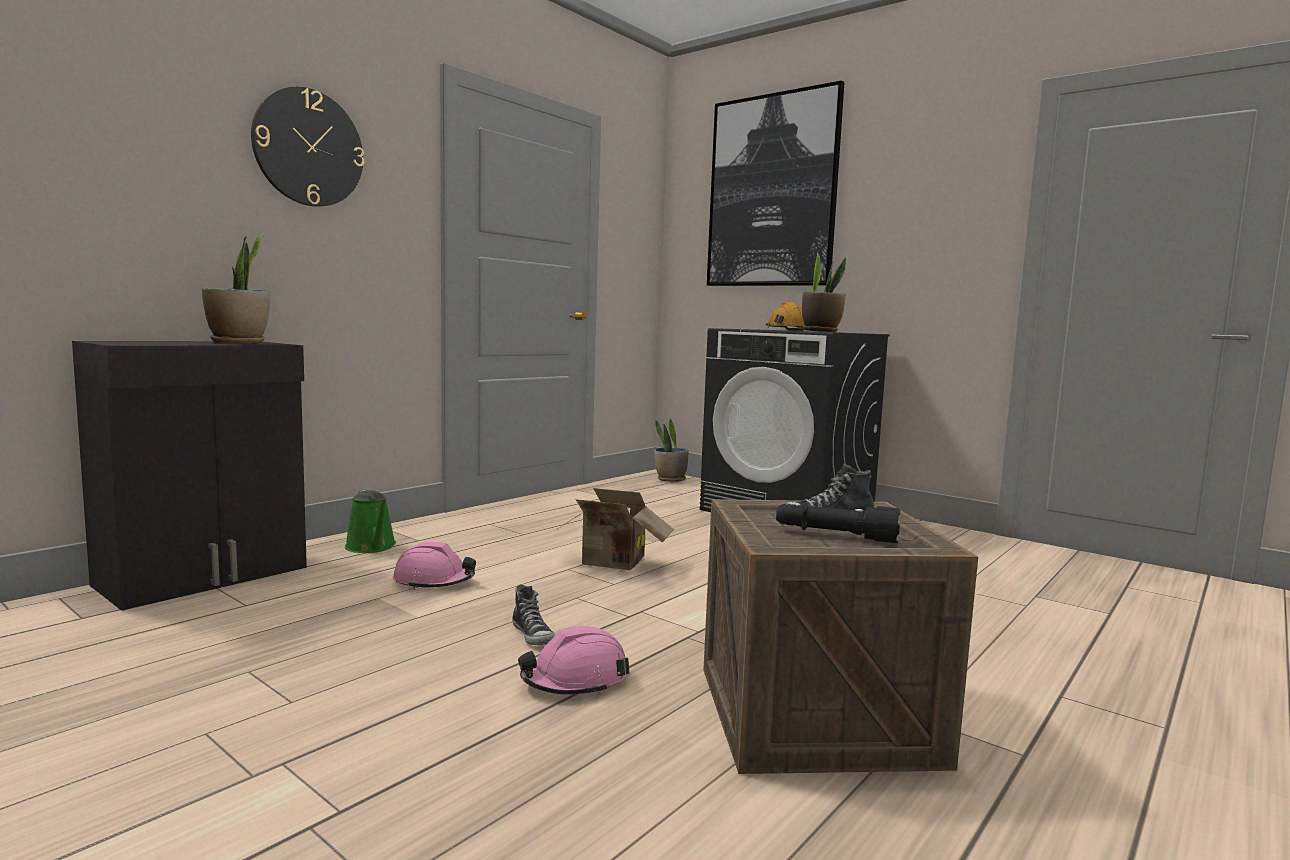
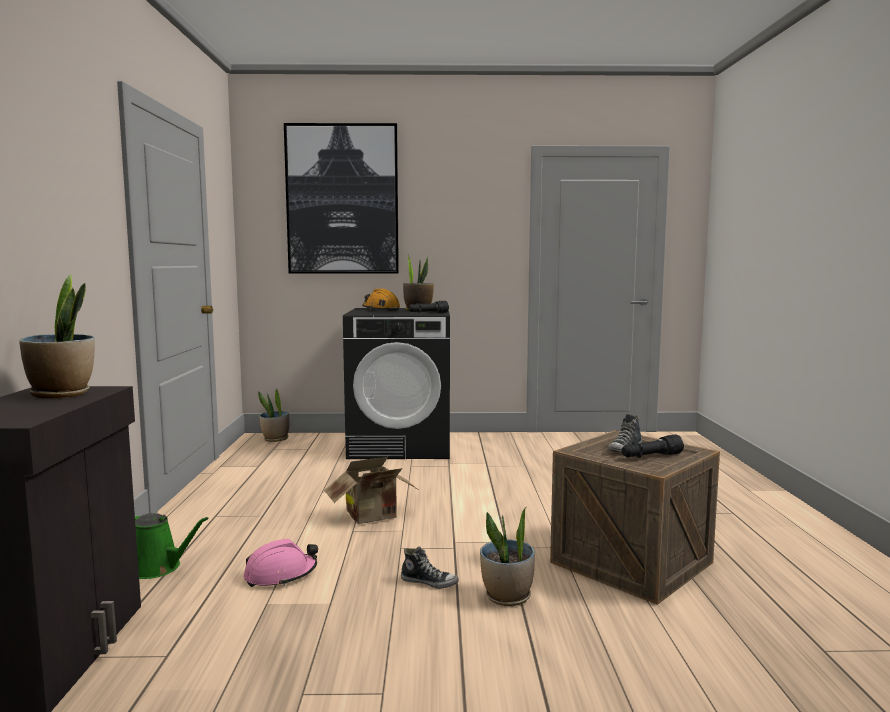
camera: 40 degrees left, 0 degrees up
(308, 148) = (49, 173): wall clock -> none
(575, 681) = (507, 597): pink hard hat -> potted plant
(814, 331) = (427, 313): none -> black flashlight

